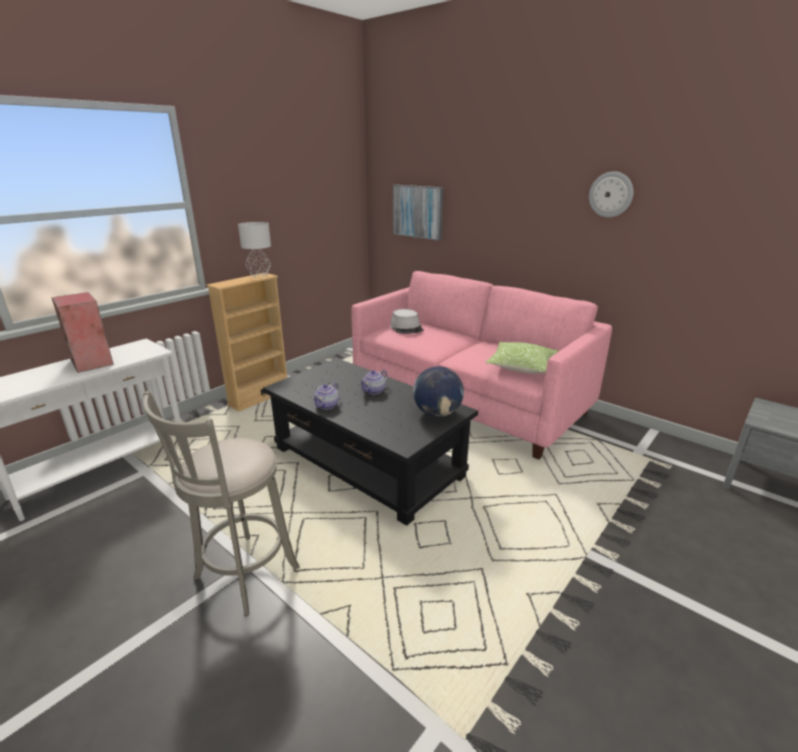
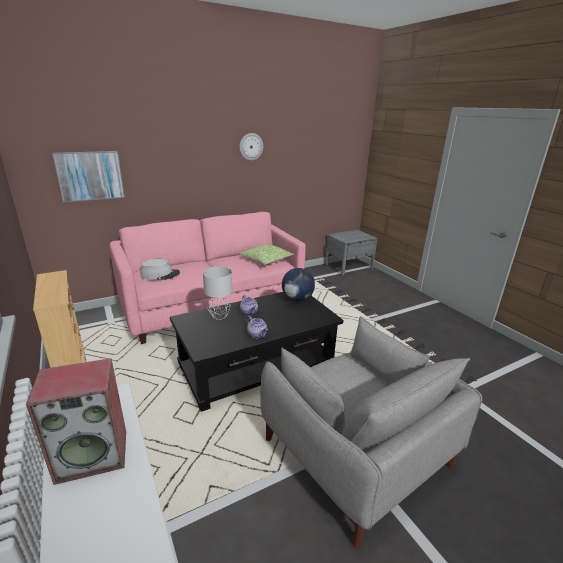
camera: 70 degrees left, 0 degrees up
(242, 576) = (355, 451): grey stool -> grey armchair
(259, 276) = (53, 277): grey table lamp -> grey table lamp (220, 316)

